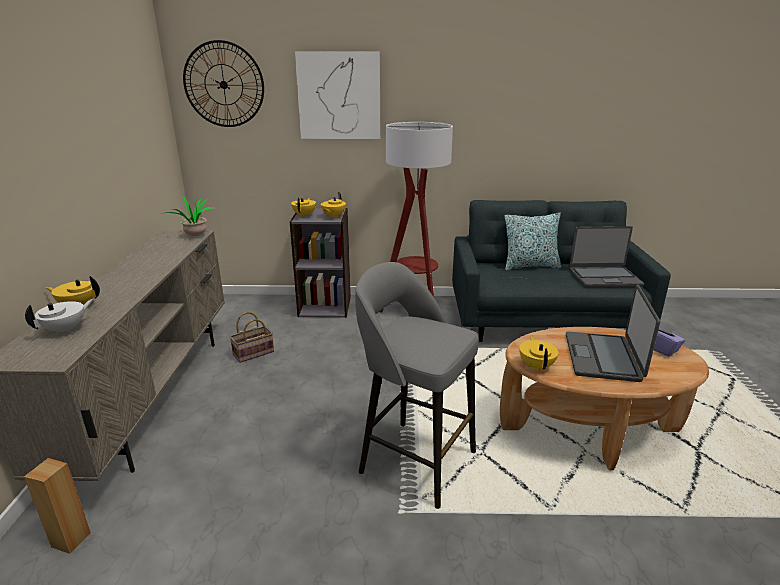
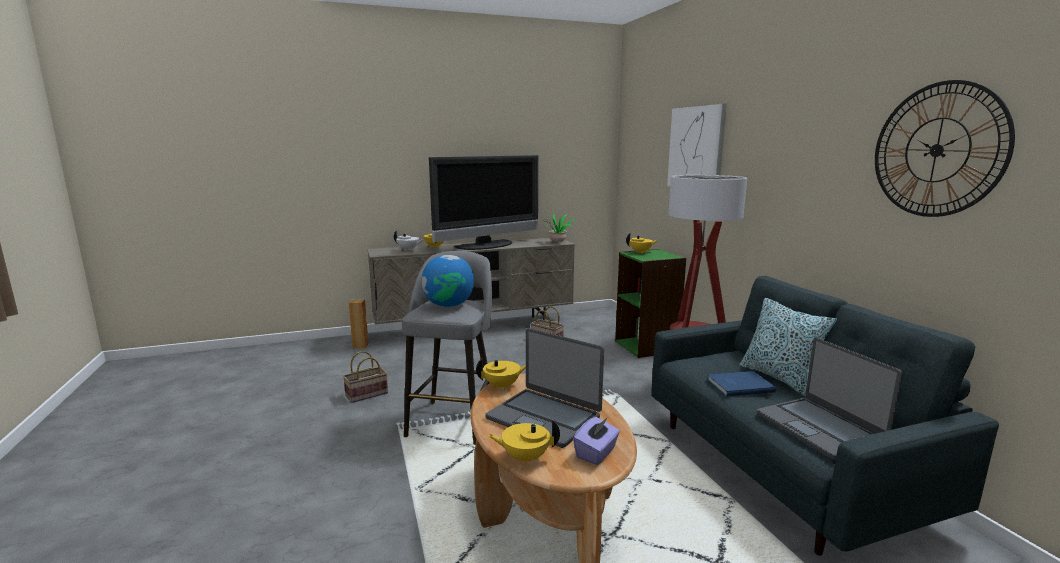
camera: 70 degrees right, 10 degrees down
(141, 272) = (487, 245): none -> television
(223, 84) = (639, 138): wall clock -> wall clock (937, 150)
(293, 542) = (366, 395): none -> basket
(325, 306) = (647, 346): grey bookcase -> green bookcase
(333, 216) = (652, 257): yellow teapot -> yellow teapot (525, 457)
(418, 333) = (449, 305): none -> globe
(539, 280) = (738, 385): none -> blue book
(603, 357) = (544, 417): laptop -> laptop turned 135 degrees counterclockwise

